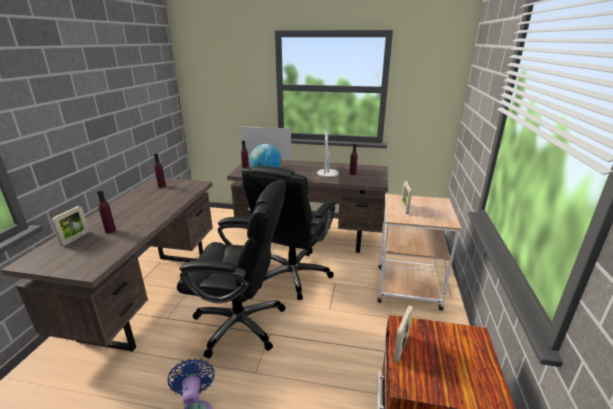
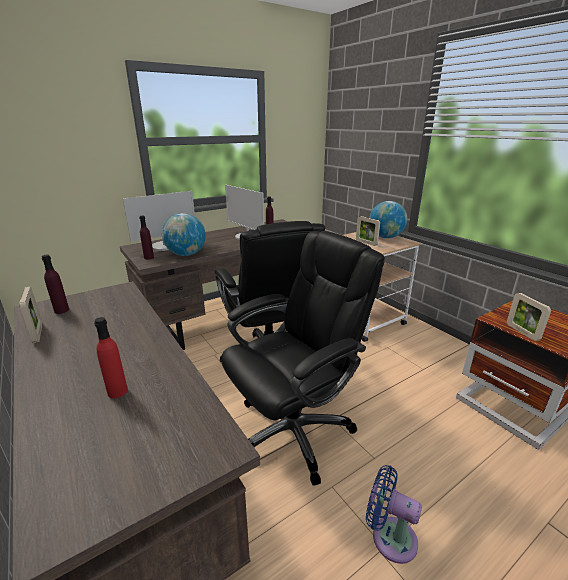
camera: 45 degrees left, 0 degrees up
(75, 238) = (73, 436): picture frame -> picture frame (38, 333)
(110, 230) = (117, 392): purple bottle -> red bottle
(437, 210) = (385, 237): none -> globe

